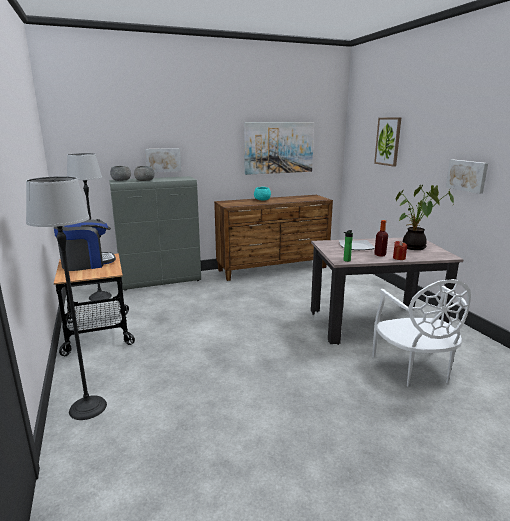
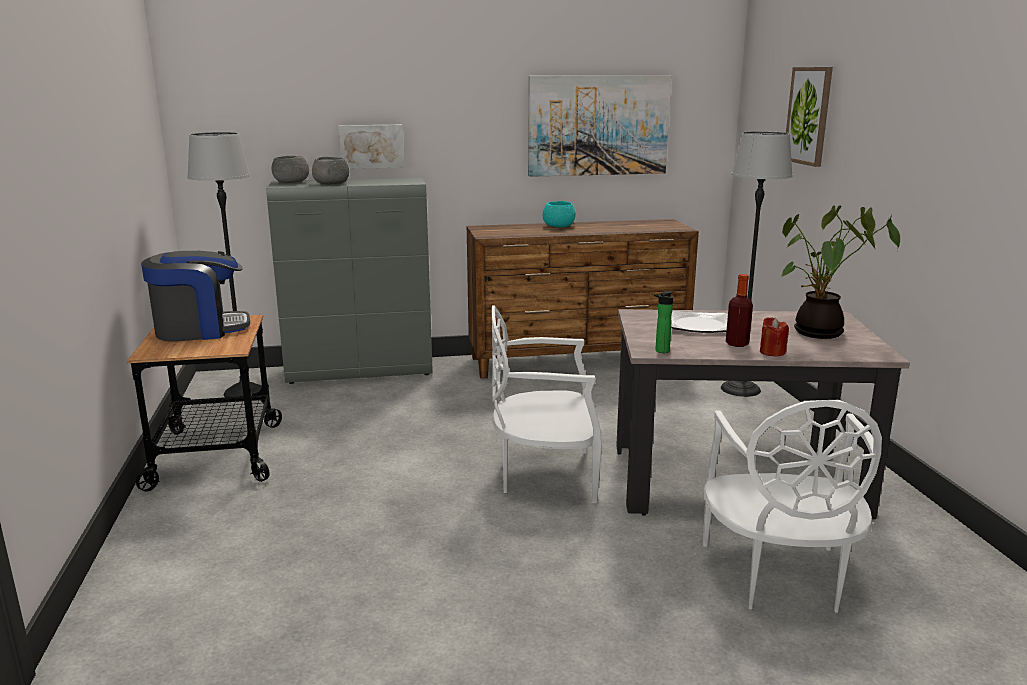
camera: 10 degrees right, 0 degrees up
(87, 407) = (149, 583): floor lamp -> floor lamp (740, 389)
(281, 328) = (545, 476): none -> white chair
(467, 175) = (942, 189): picture -> none

